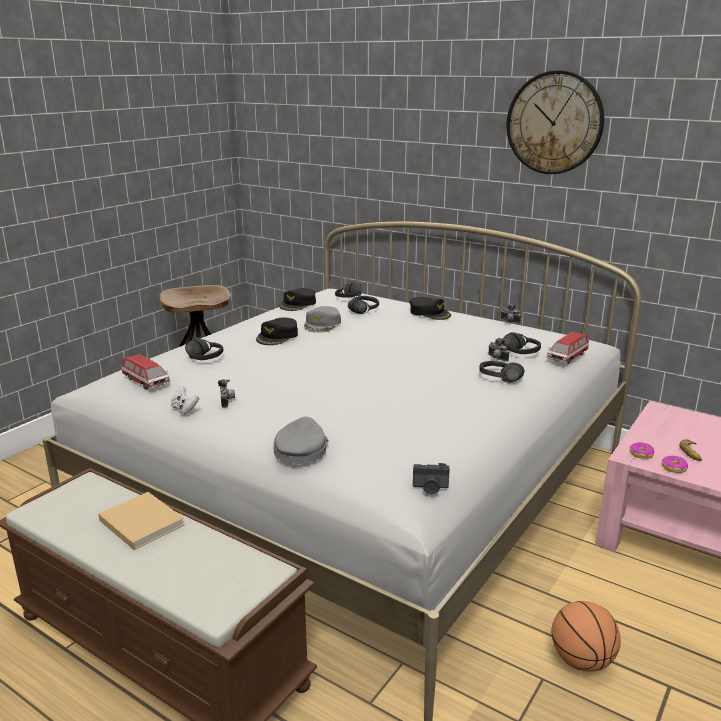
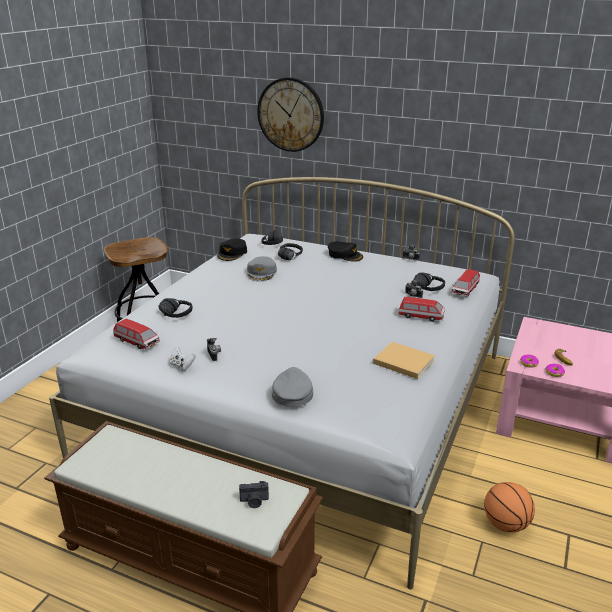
camera: 10 degrees left, 5 degrees up
(140, 521) = (171, 464): beige book -> beige book (402, 361)
(277, 336) = (229, 288): black cap -> none
(430, 488) = (402, 416): camera -> camera (254, 501)
(498, 381) = (421, 316): black headphones -> toy car
(554, 123) = (443, 98): wall clock -> wall clock (291, 114)

